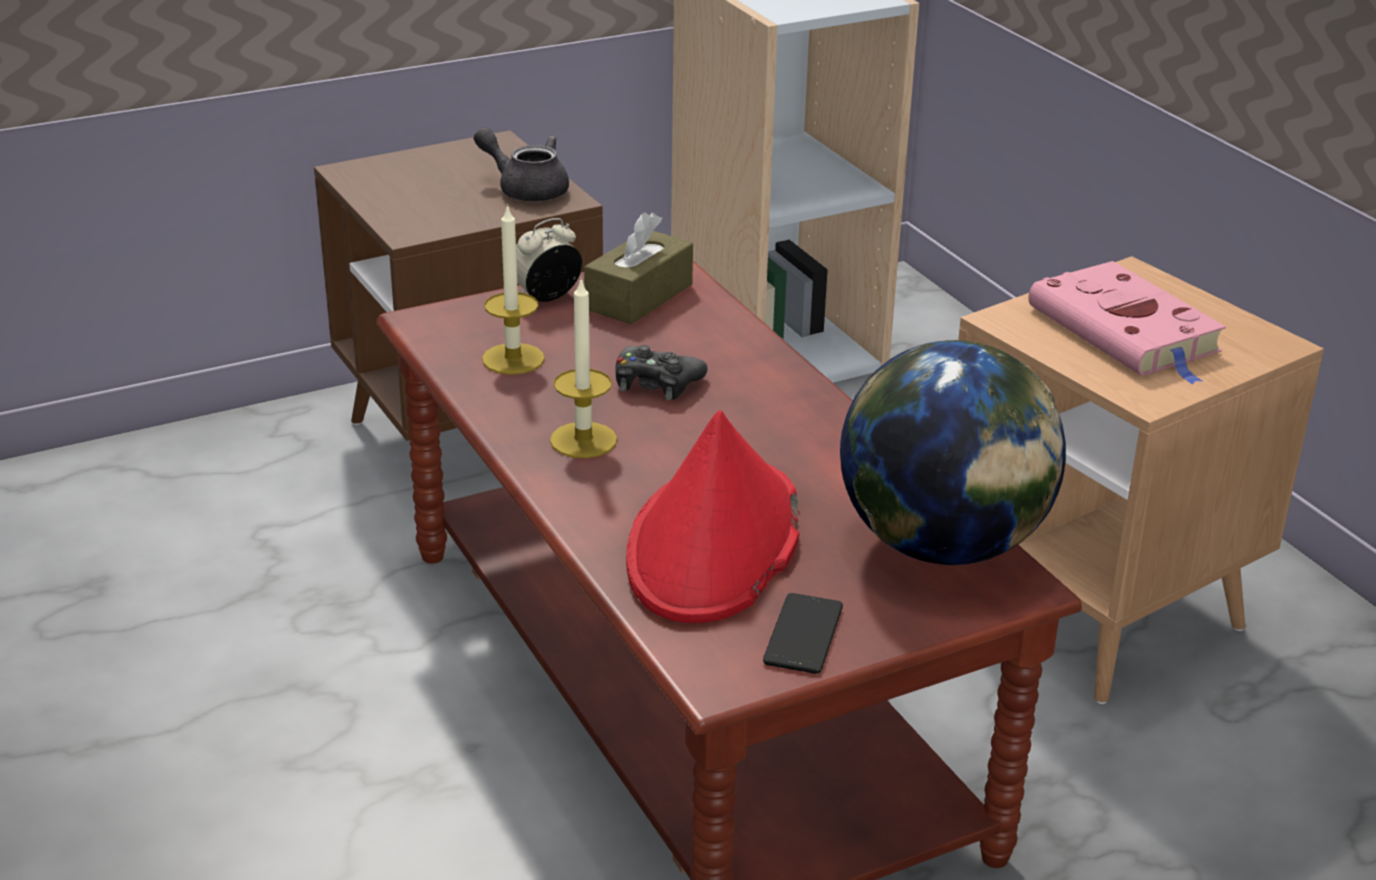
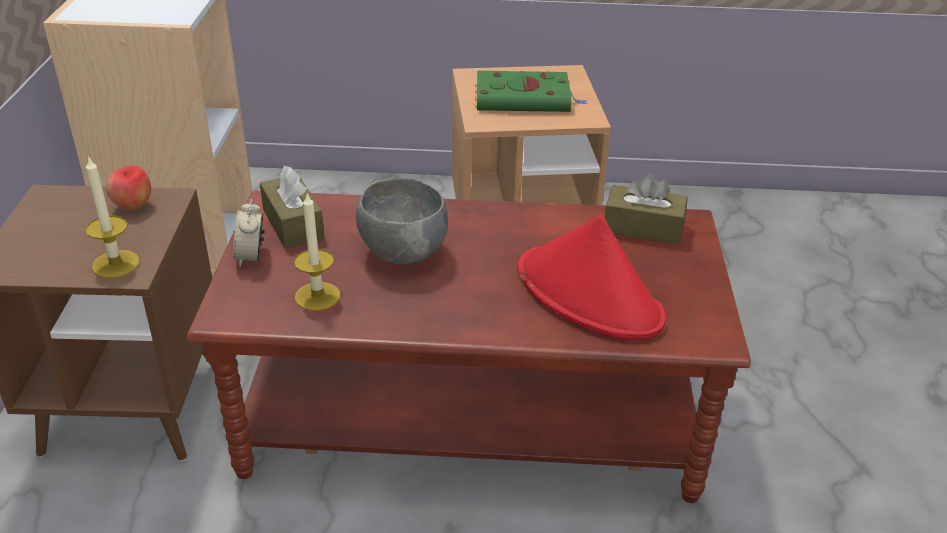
camera: 60 degrees left, 5 degrees up
(526, 188) = (133, 207): grey teapot -> apple
(583, 440) = (442, 302): candle -> candle (116, 264)
(656, 383) = (402, 254): black game controller -> grey bowl
(803, 634) = (693, 298): phone -> none
(942, 547) = (643, 228): globe -> brown tissue box
(1127, 332) = (525, 98): pink book -> green book

